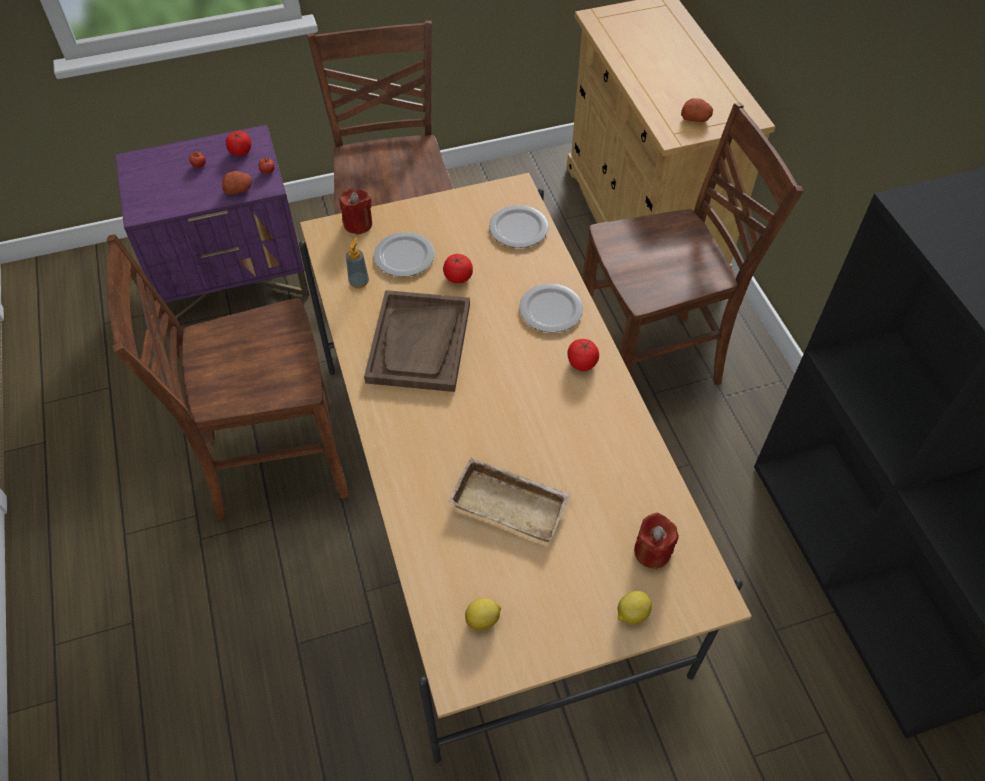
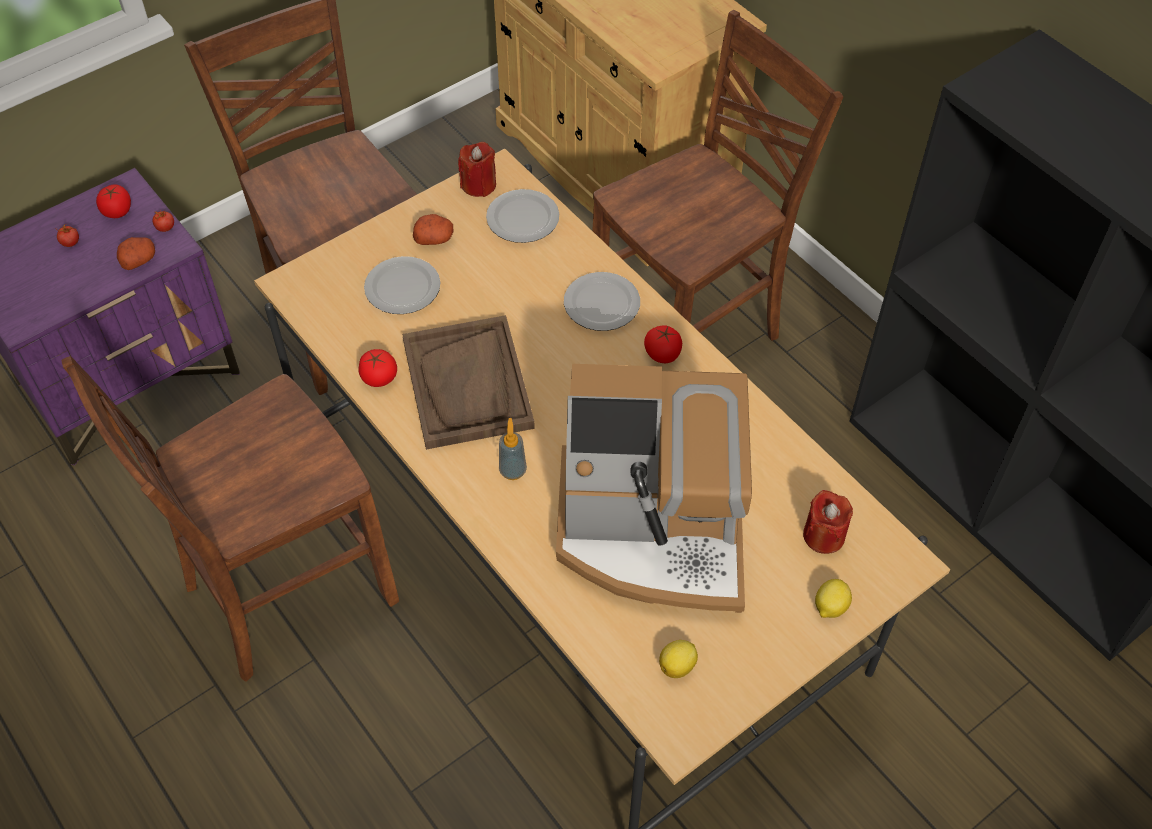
camera: 20 degrees left, 0 degrees up
(358, 224) = (328, 264): red candle -> red candle (479, 185)
(359, 282) = (362, 333): soap dispenser -> soap dispenser (513, 470)
(458, 277) = (478, 295): tomato -> tomato (379, 378)
(511, 503) = (653, 532): beige tray -> coffee machine
(695, 118) = (675, 36): potato -> potato (434, 238)

